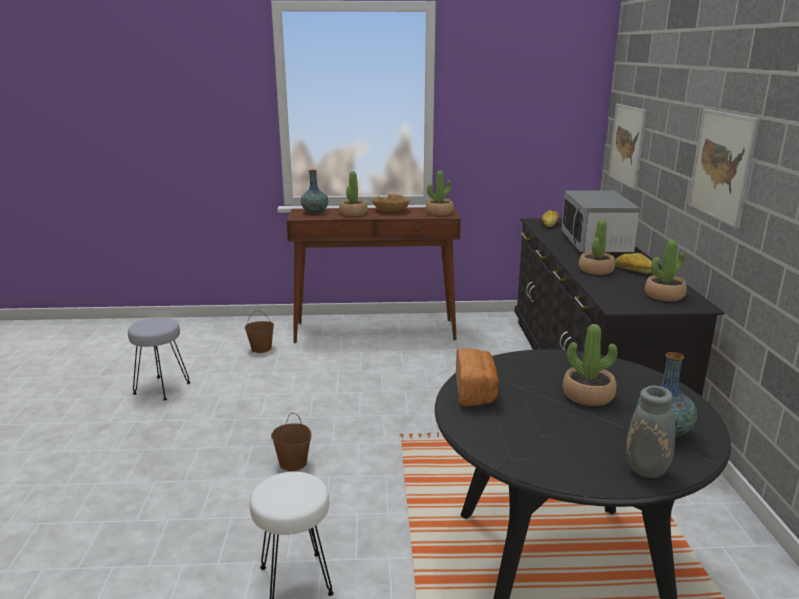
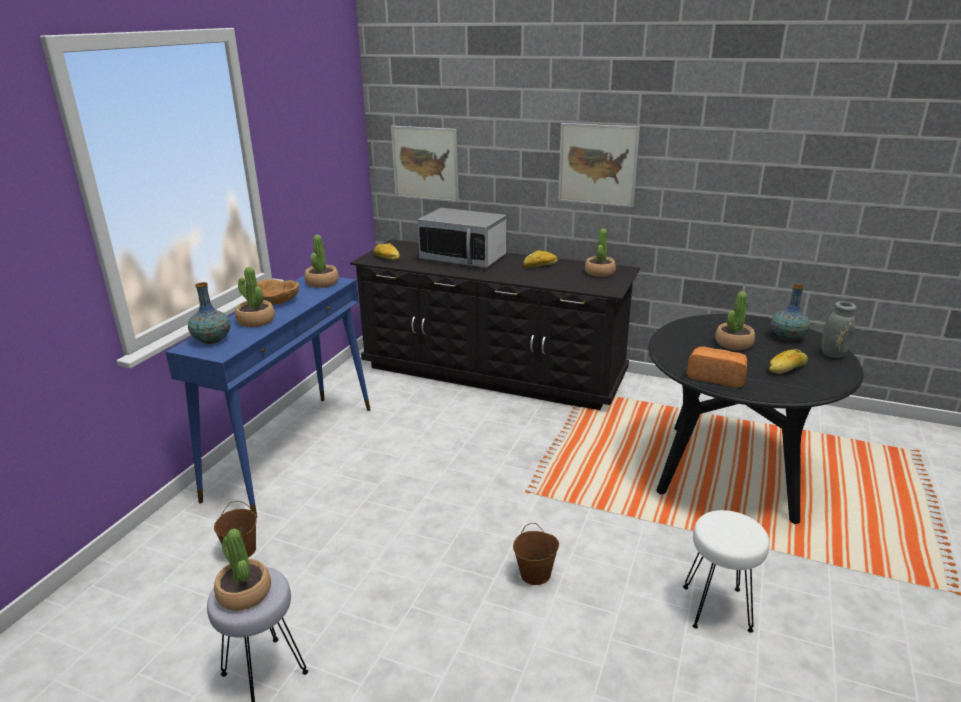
camera: 65 degrees left, 5 degrees up
(376, 331) = (293, 450): brown console table -> blue console table
(550, 435) = (787, 369): none -> bread
(595, 270) = (527, 275): potted plant -> potted plant (244, 593)

